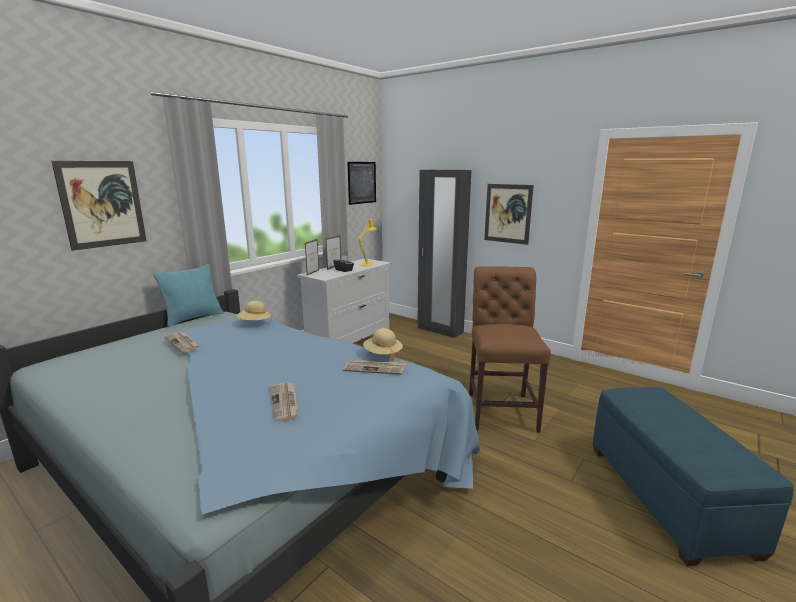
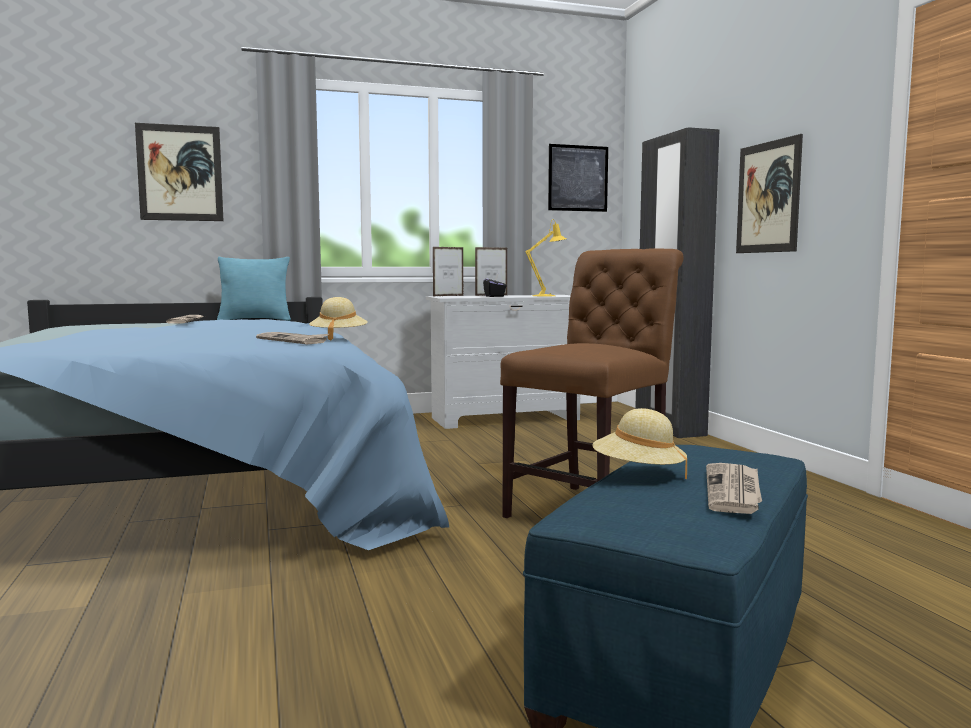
camera: 35 degrees right, 10 degrees down
(254, 323) = (290, 321): beige hat -> beige hat (638, 473)
(285, 403) = (142, 342): newspaper -> newspaper (734, 491)

